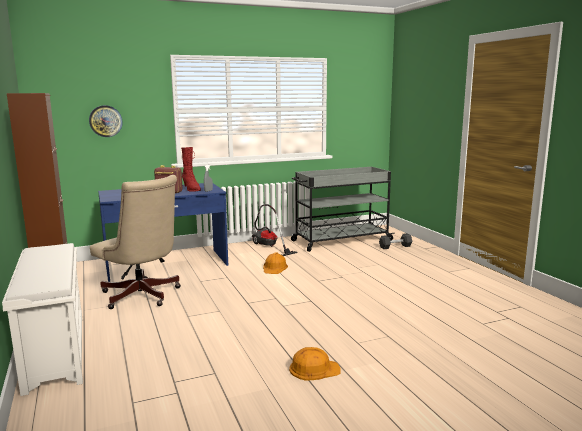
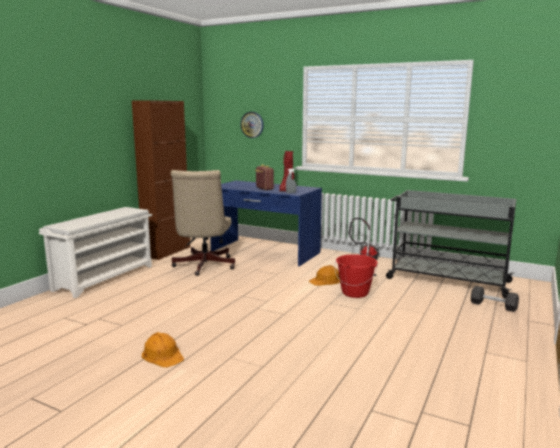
camera: 50 degrees right, 0 degrees up
(314, 268) = (355, 293): none -> red bucket

